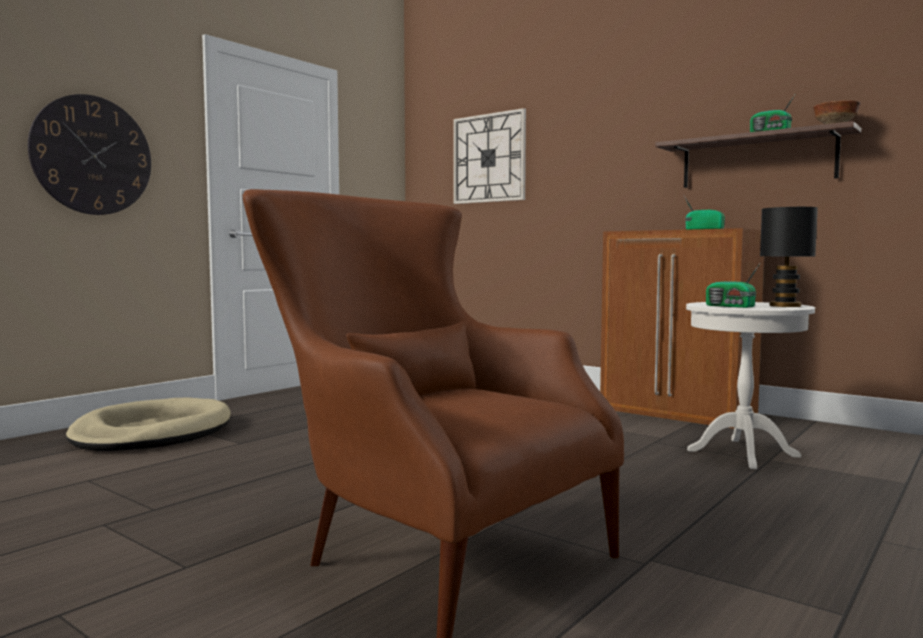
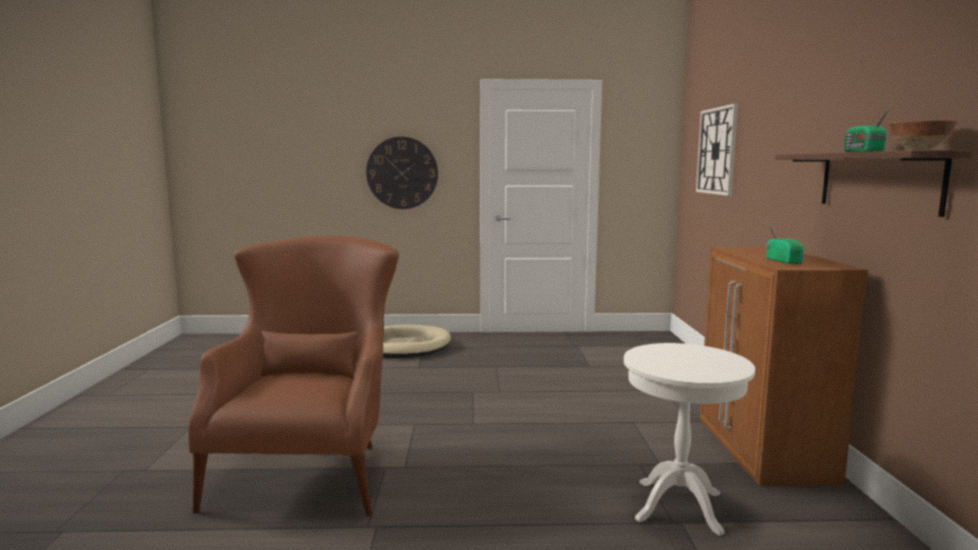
camera: 50 degrees right, 5 degrees up
(731, 306) = (647, 358): radio -> none
(784, 306) = (703, 371): black table lamp -> none

